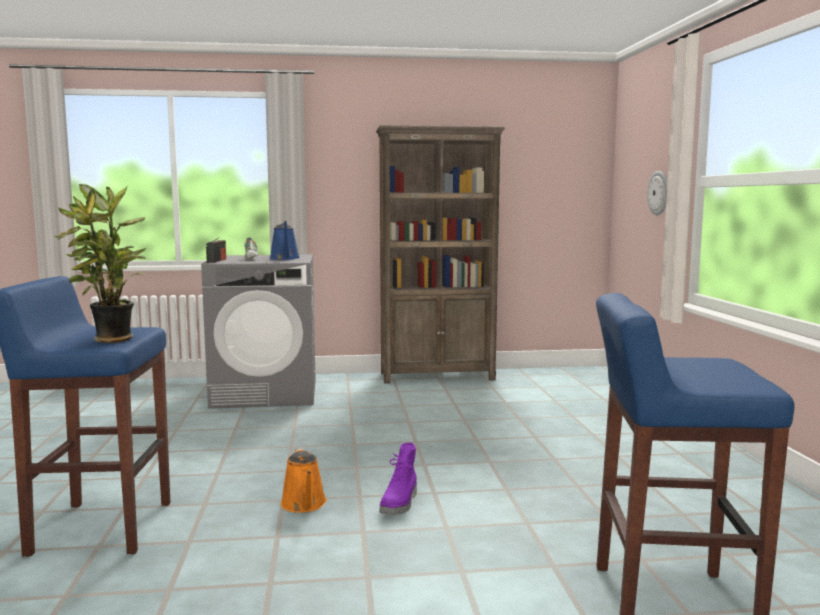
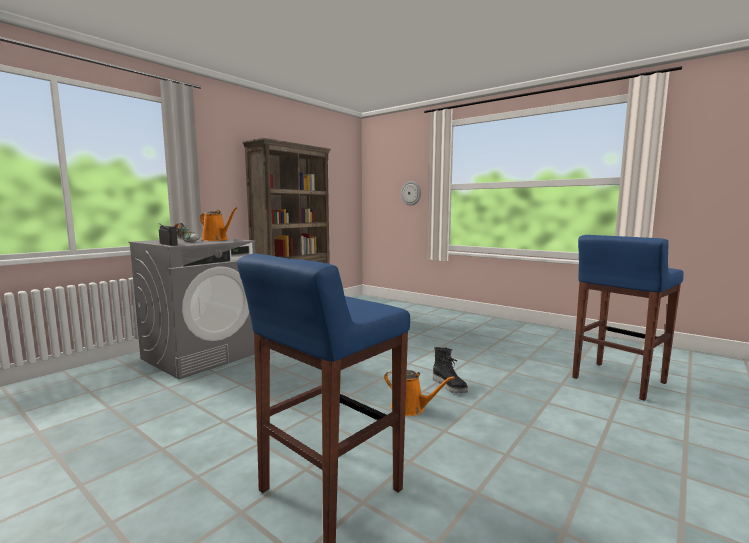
camera: 45 degrees left, 0 degrees up
(111, 340) = (364, 305): potted plant -> none
(285, 259) = (216, 240): blue watering can -> orange watering can
(400, 504) = (450, 386): purple boot -> black boot

